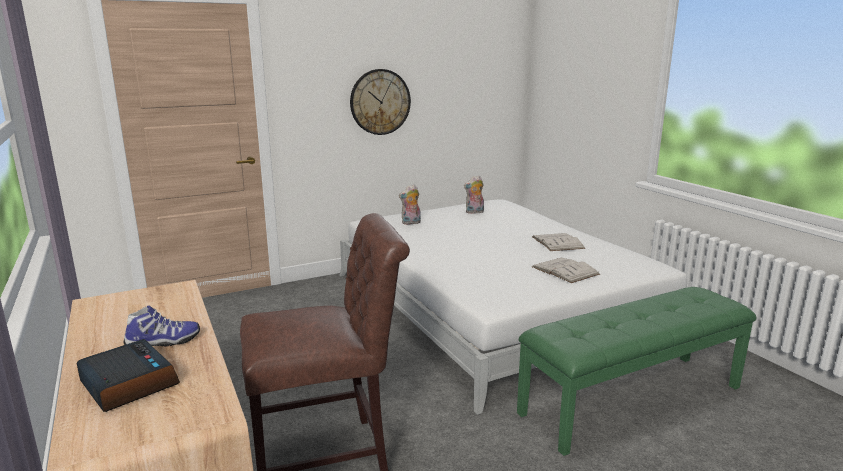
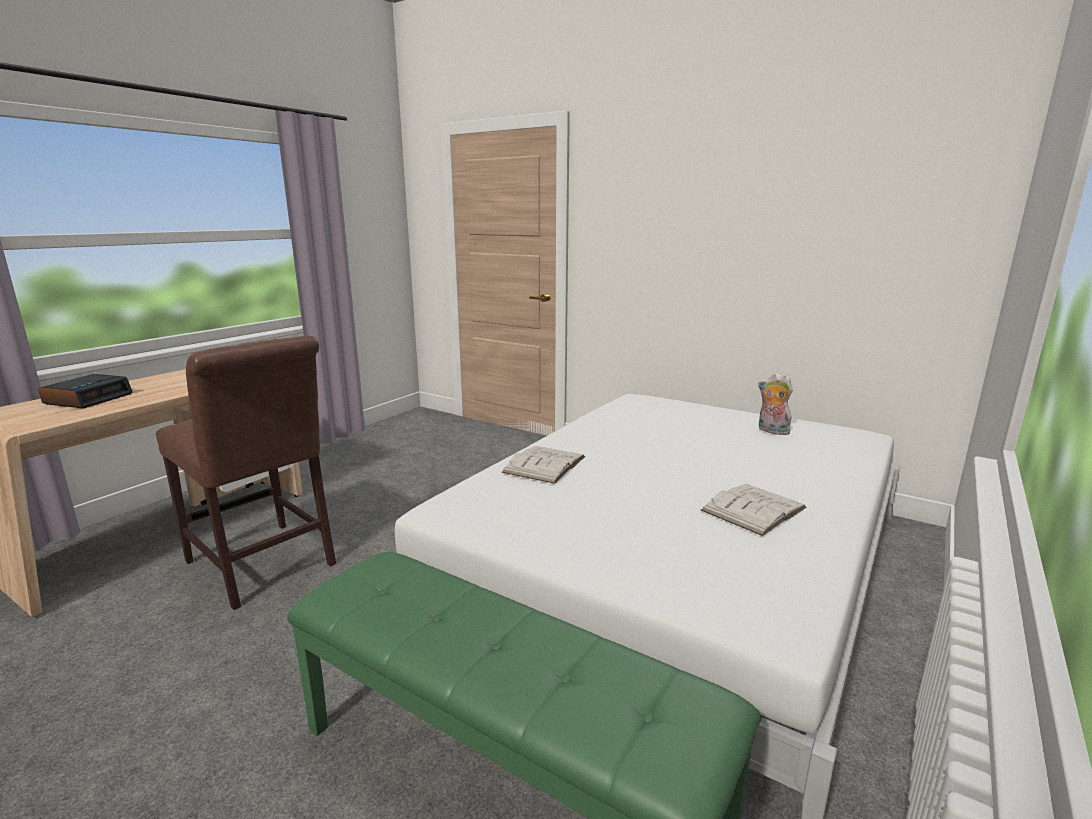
camera: 60 degrees right, 0 degrees up
(163, 342) = (159, 390): shoe -> none
(380, 102) = (699, 246): wall clock -> none
(411, 223) = (667, 414): plush toy -> none
(565, 270) = (629, 536): white book -> white book (544, 464)

